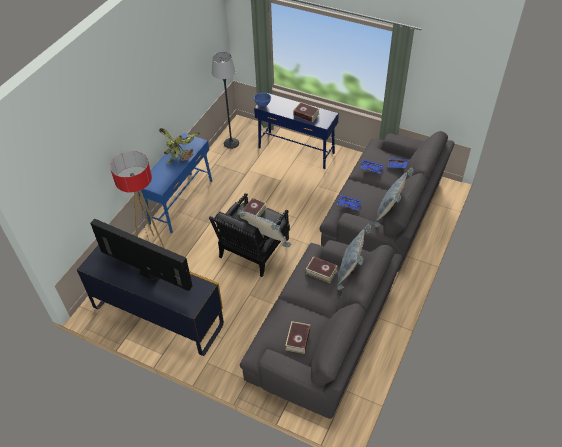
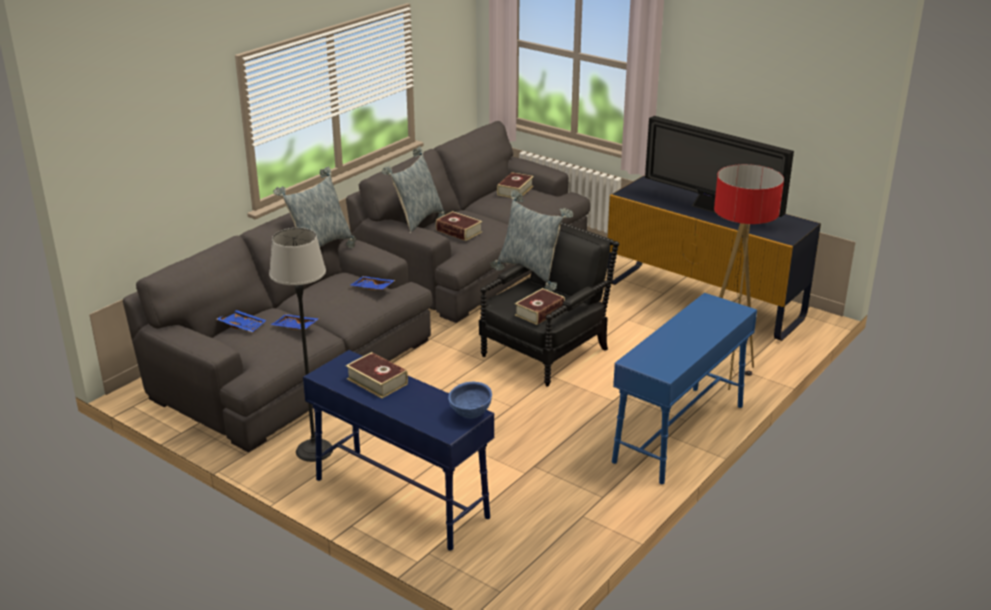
camera: 170 degrees left, 20 degrees down
(182, 155) = (670, 342): potted plant -> none
(231, 143) = (556, 540): floor lamp -> floor lamp (314, 450)

